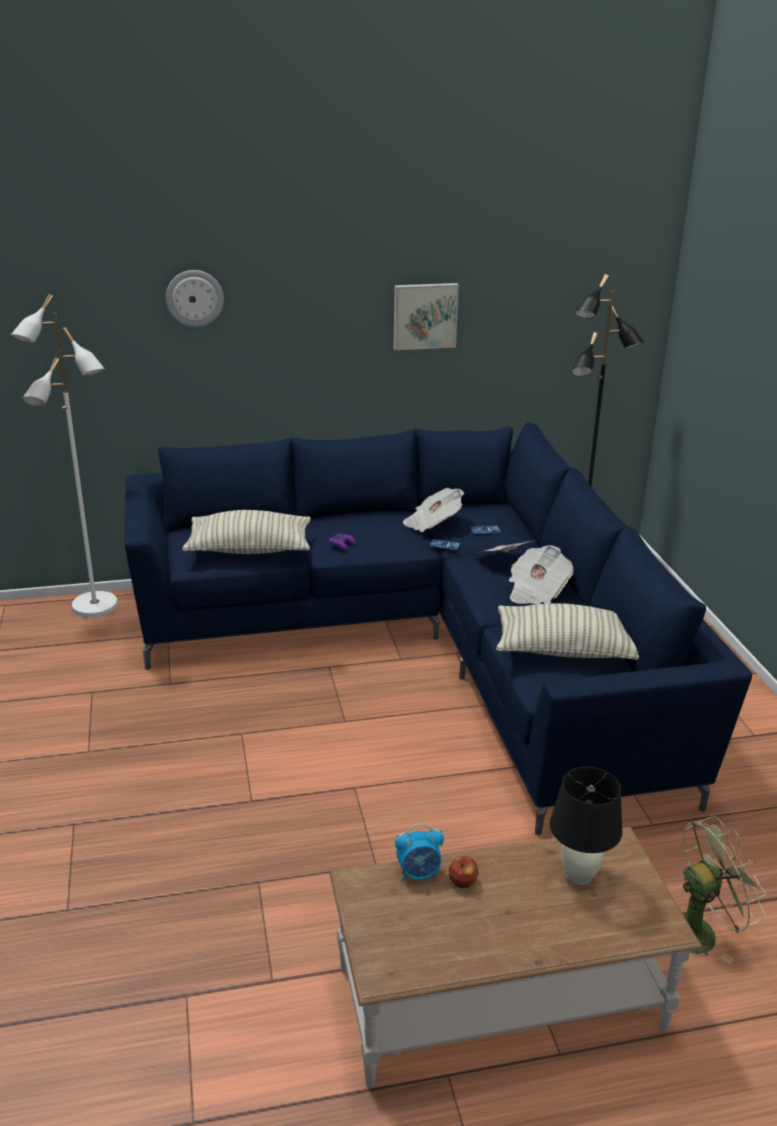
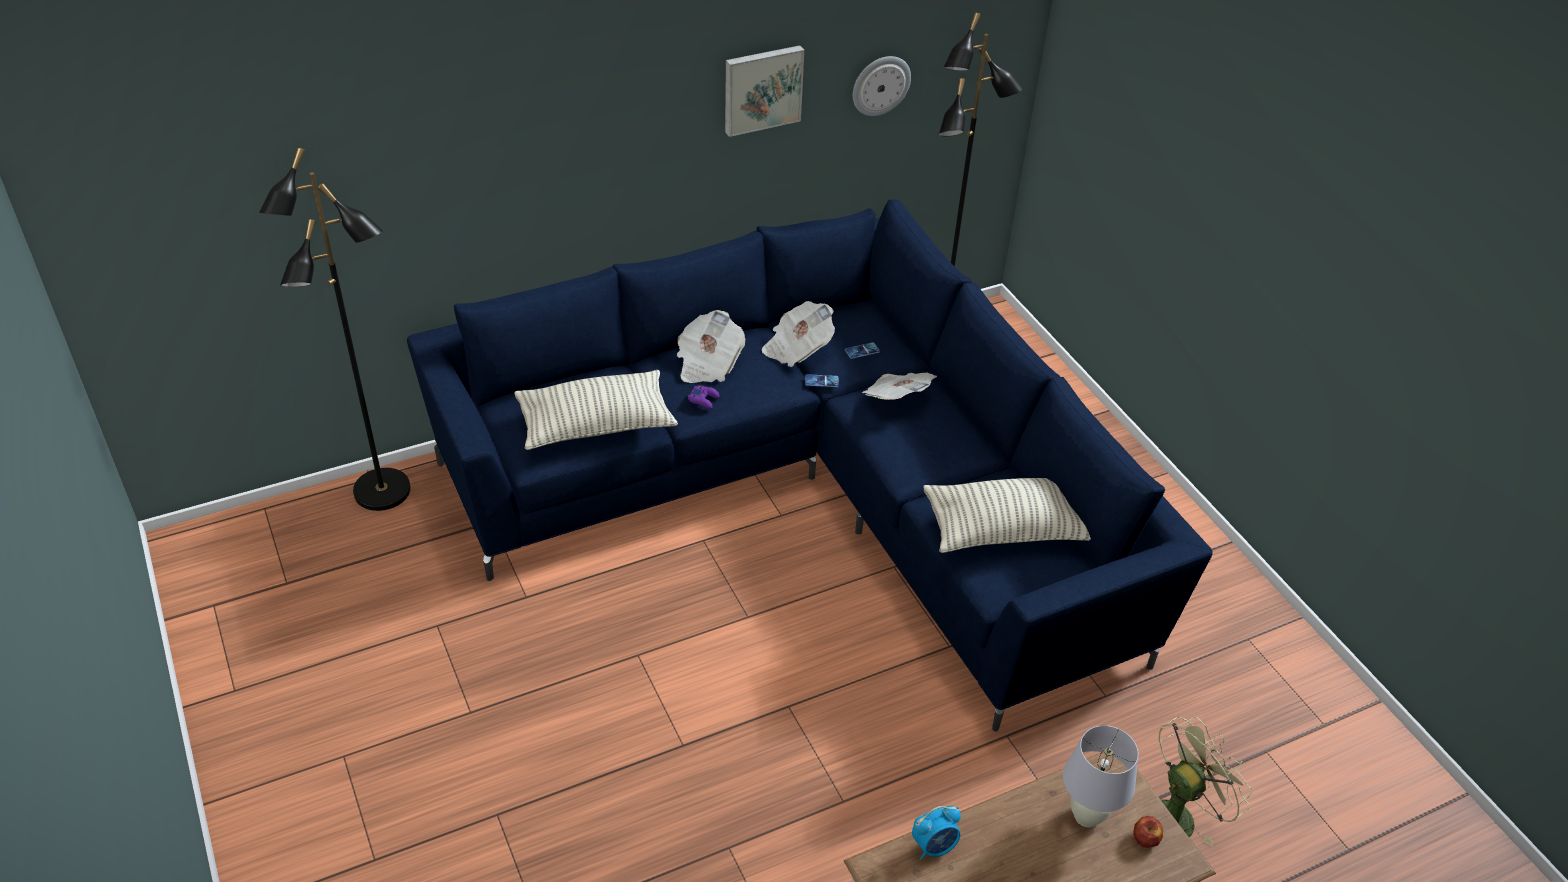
camera: 15 degrees left, 15 degrees up
(94, 606) = (382, 492): white floor lamp -> black floor lamp
(194, 298) = (480, 115): wall clock -> wall clock (880, 85)
(463, 882) = (980, 847): apple -> apple (1145, 839)
(536, 591) = (947, 443): newspaper -> newspaper (707, 363)
(578, 875) = (1086, 816): black table lamp -> white table lamp

